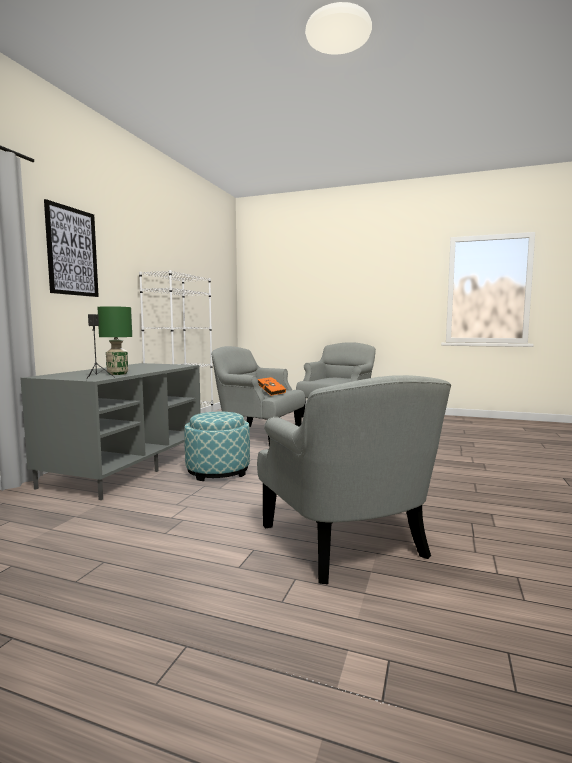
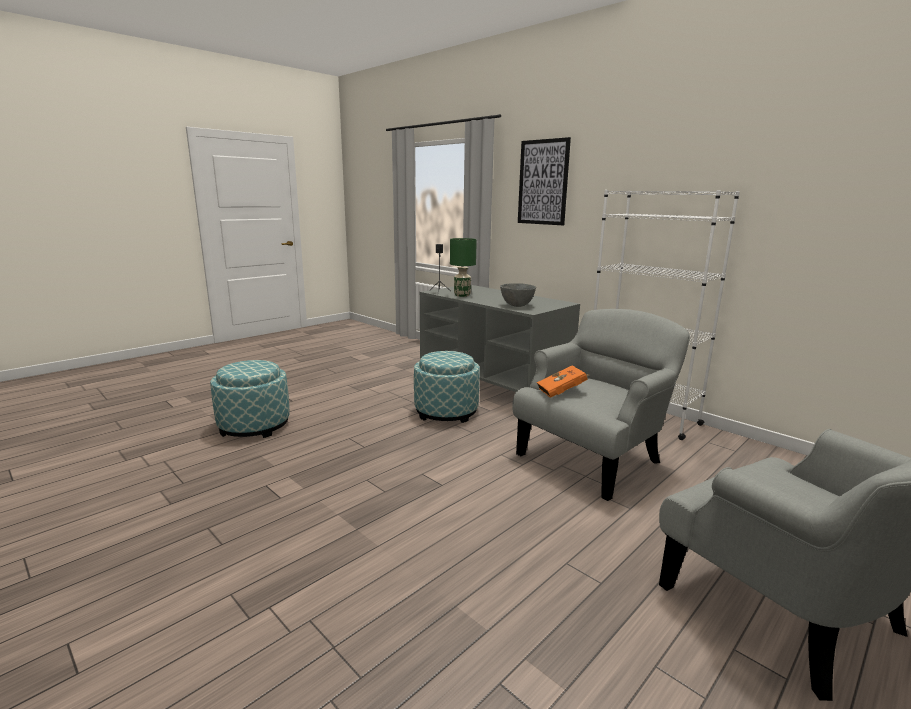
camera: 115 degrees right, 10 degrees up
(164, 367) = (517, 305): none -> grey bowl
(346, 541) = (254, 425): grey armchair -> ottoman

